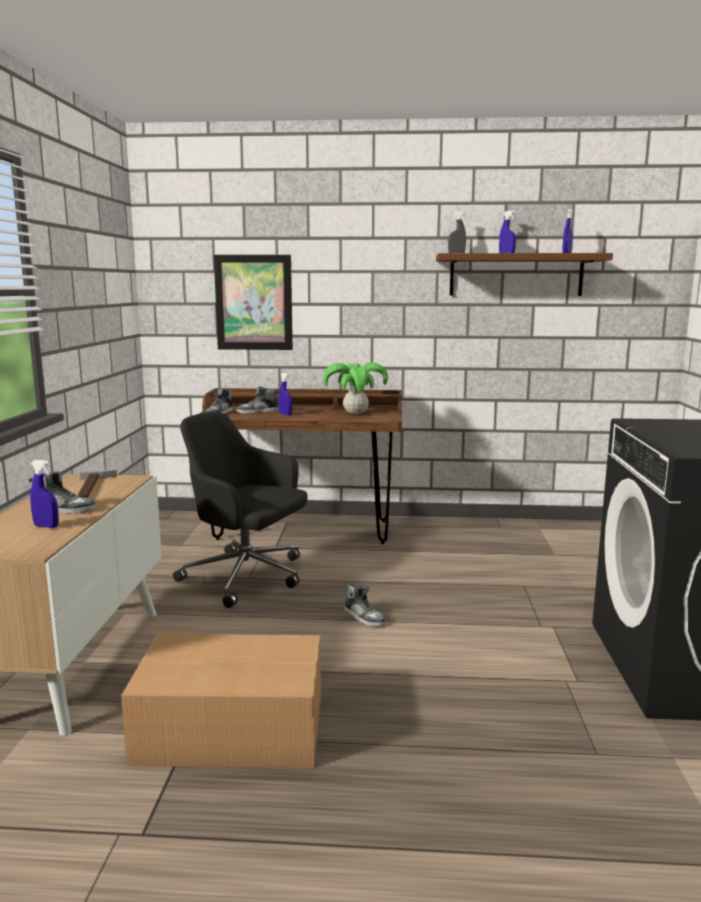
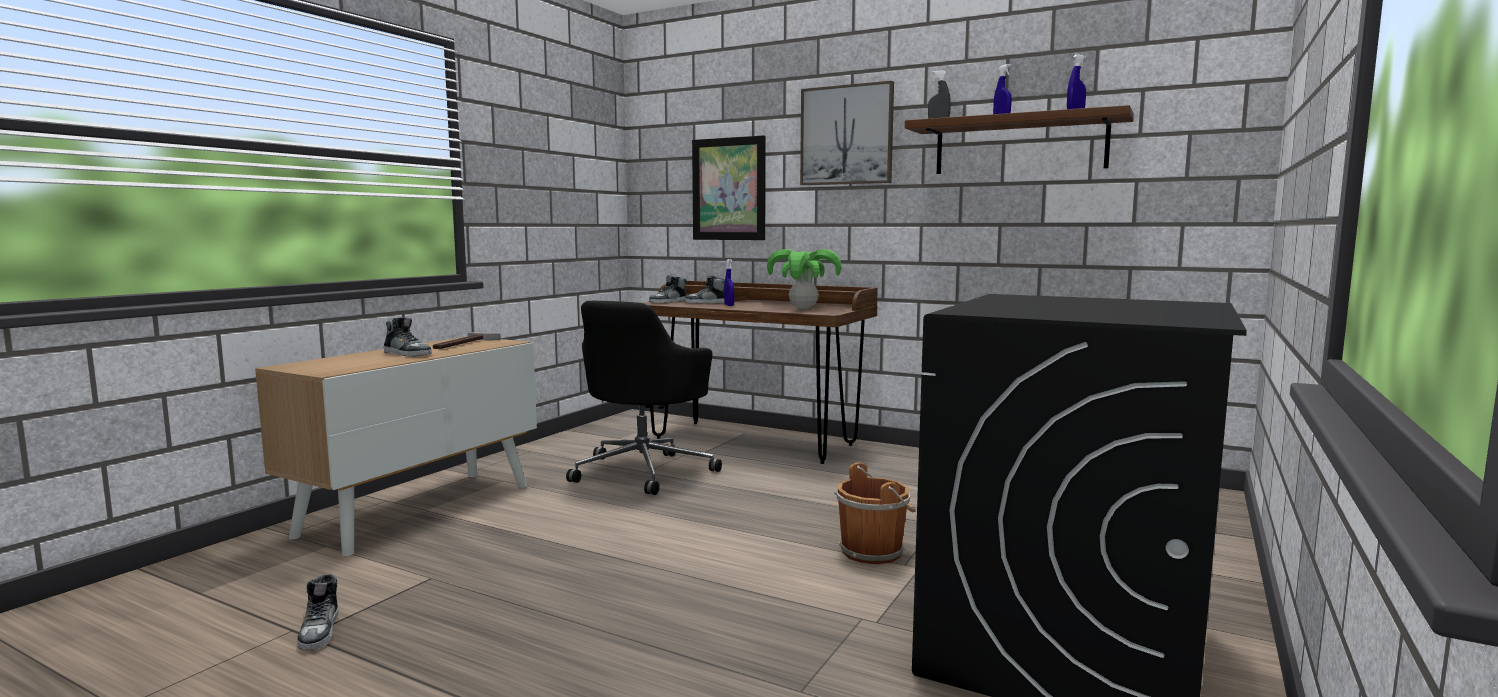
camera: 25 degrees right, 5 degrees down
(46, 526) = (371, 361): blue spray bottle -> none
(234, 729) = (473, 582): cardboard box -> none
(247, 576) = (645, 471): black office chair -> black office chair turned 120 degrees counterclockwise
(364, 617) = (713, 521): shoe -> shoe (320, 631)
(370, 259) = (846, 135): none -> picture
(509, 619) = (874, 551): none -> brown bucket

